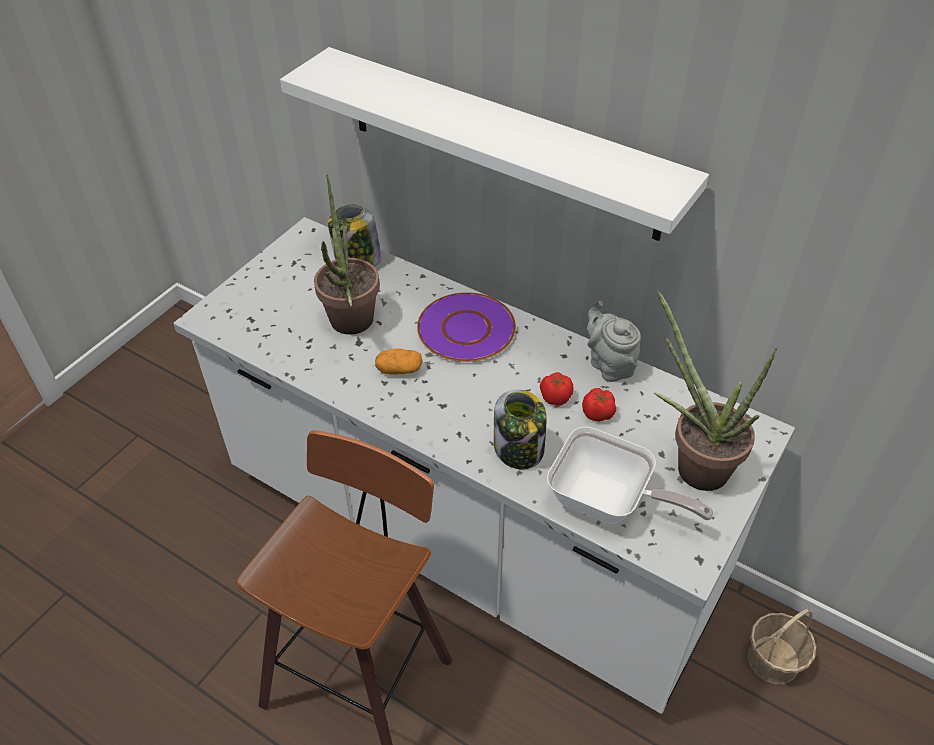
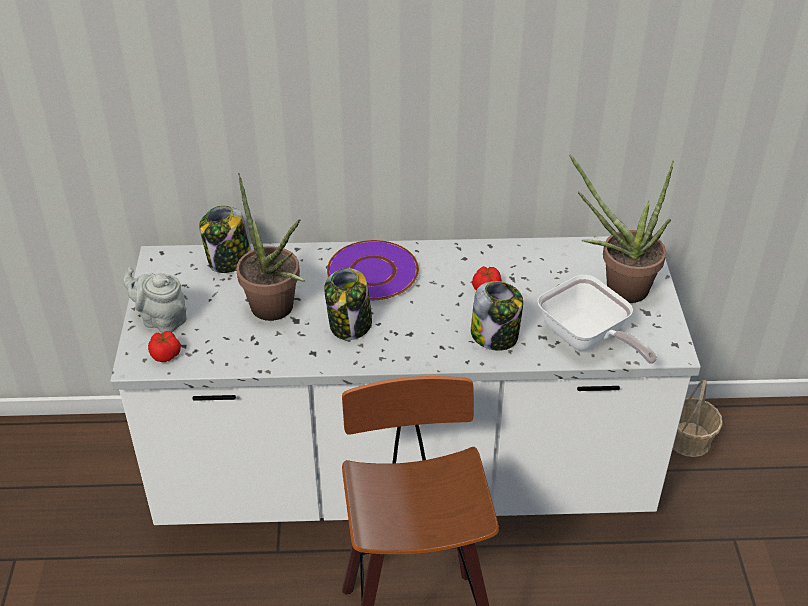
camera: 35 degrees left, 5 degrees down
(399, 370) = (350, 325): potato -> jar
(500, 143) = (364, 96): white shelf -> none
(598, 414) = (526, 286): tomato -> tomato (166, 355)
(608, 502) = (587, 339): frying pan -> frying pan turned 60 degrees clockwise
(609, 364) = (502, 250): grey teapot -> grey teapot (161, 320)

